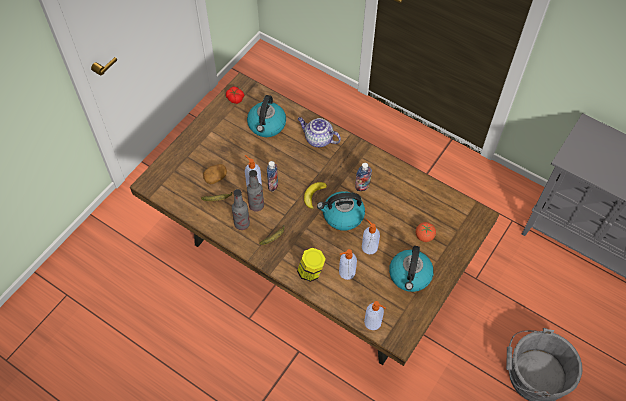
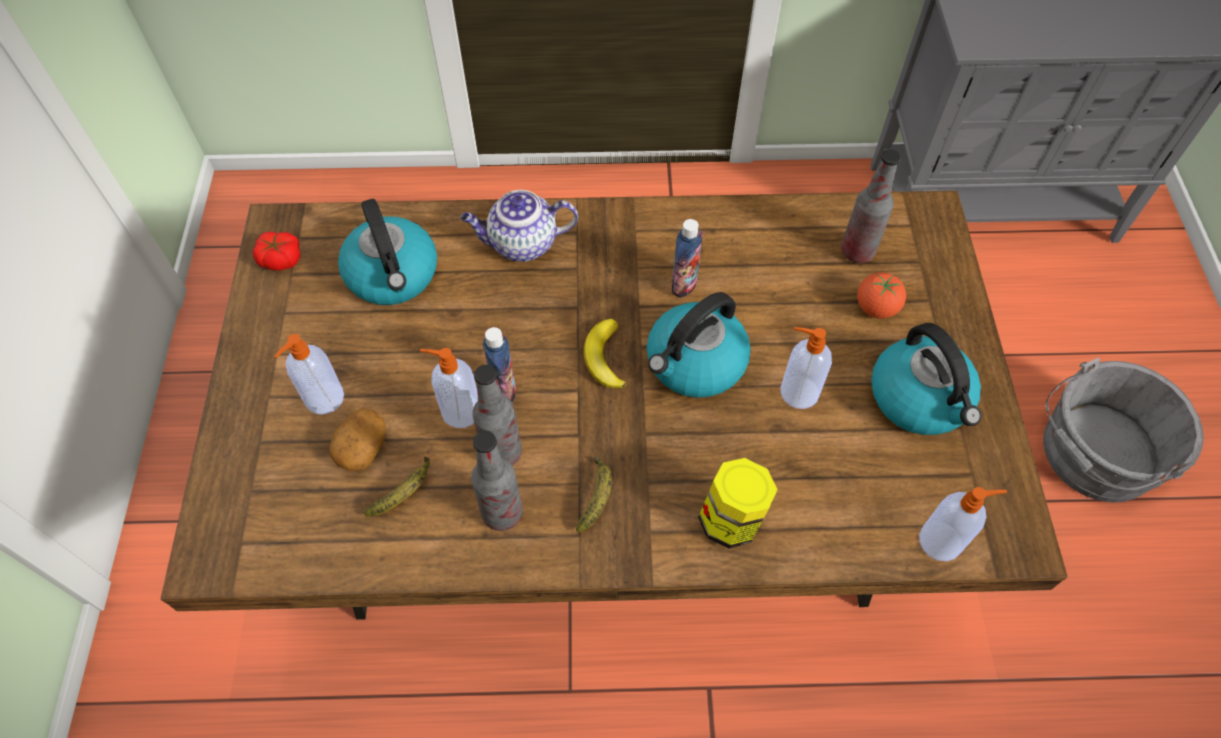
camera: 35 degrees left, 0 degrees up
(346, 272) = (801, 473): soap dispenser -> soap dispenser (323, 399)
(437, 213) = (857, 251): none -> bottle

